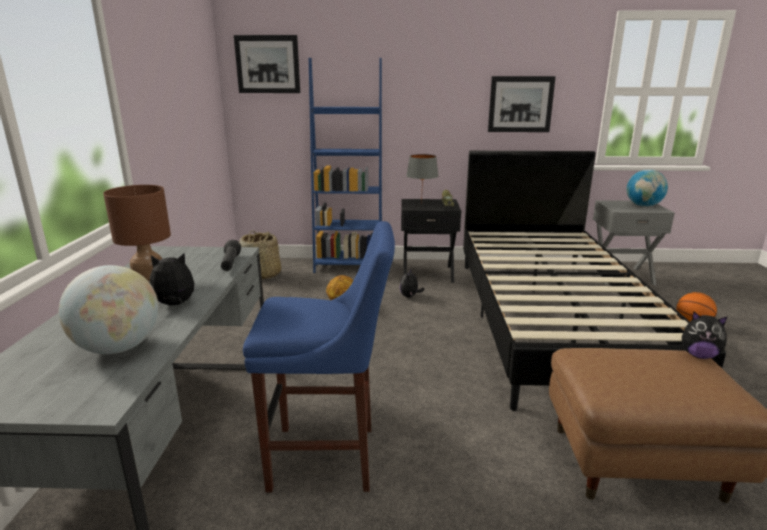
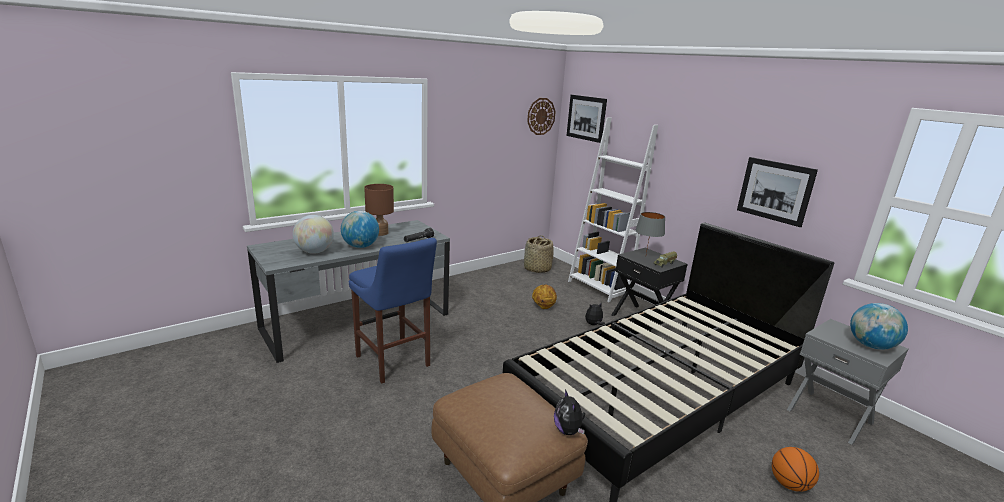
camera: 50 degrees right, 0 degrees up
(174, 305) = (360, 246): plush toy -> globe
(207, 67) = (541, 116): none -> wall clock
(348, 266) = (598, 288): blue bookcase -> white bookcase

